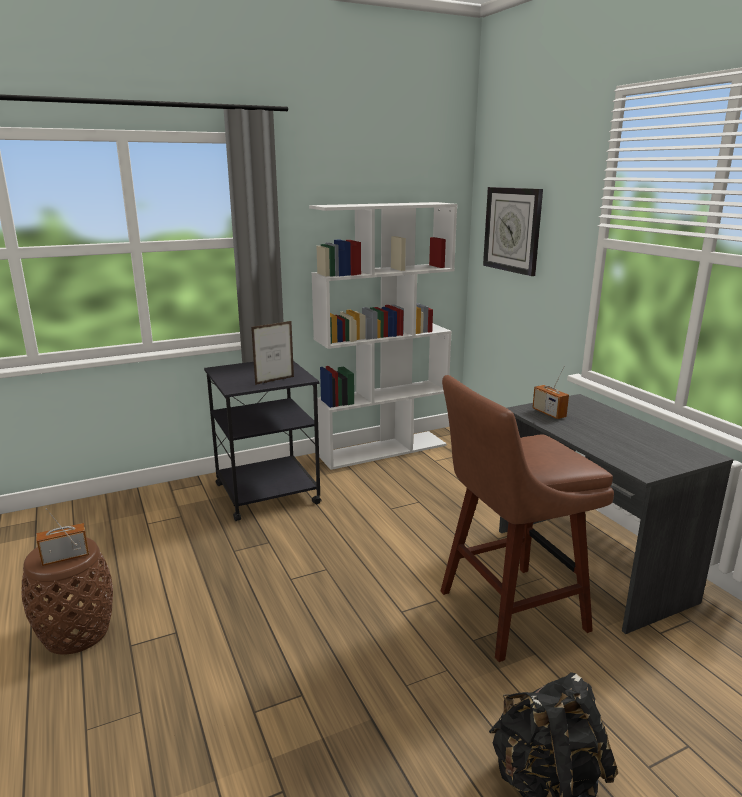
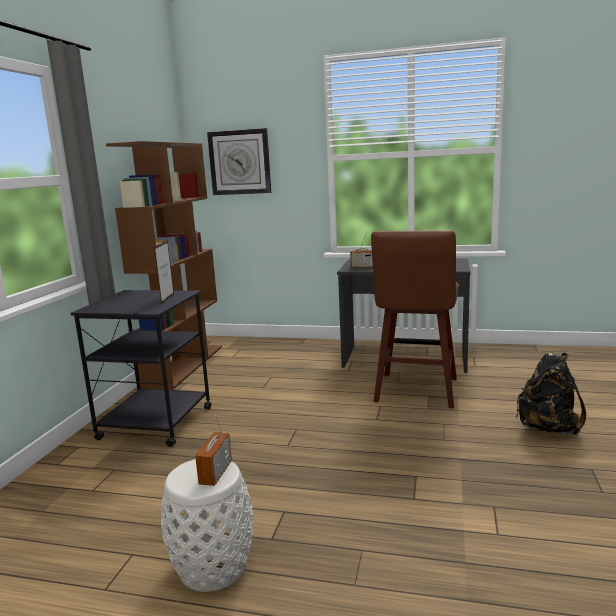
camera: 50 degrees left, 5 degrees down
(76, 633) = (213, 568): brown stool -> white stool
(383, 449) = (184, 365): white bookcase -> brown bookcase

